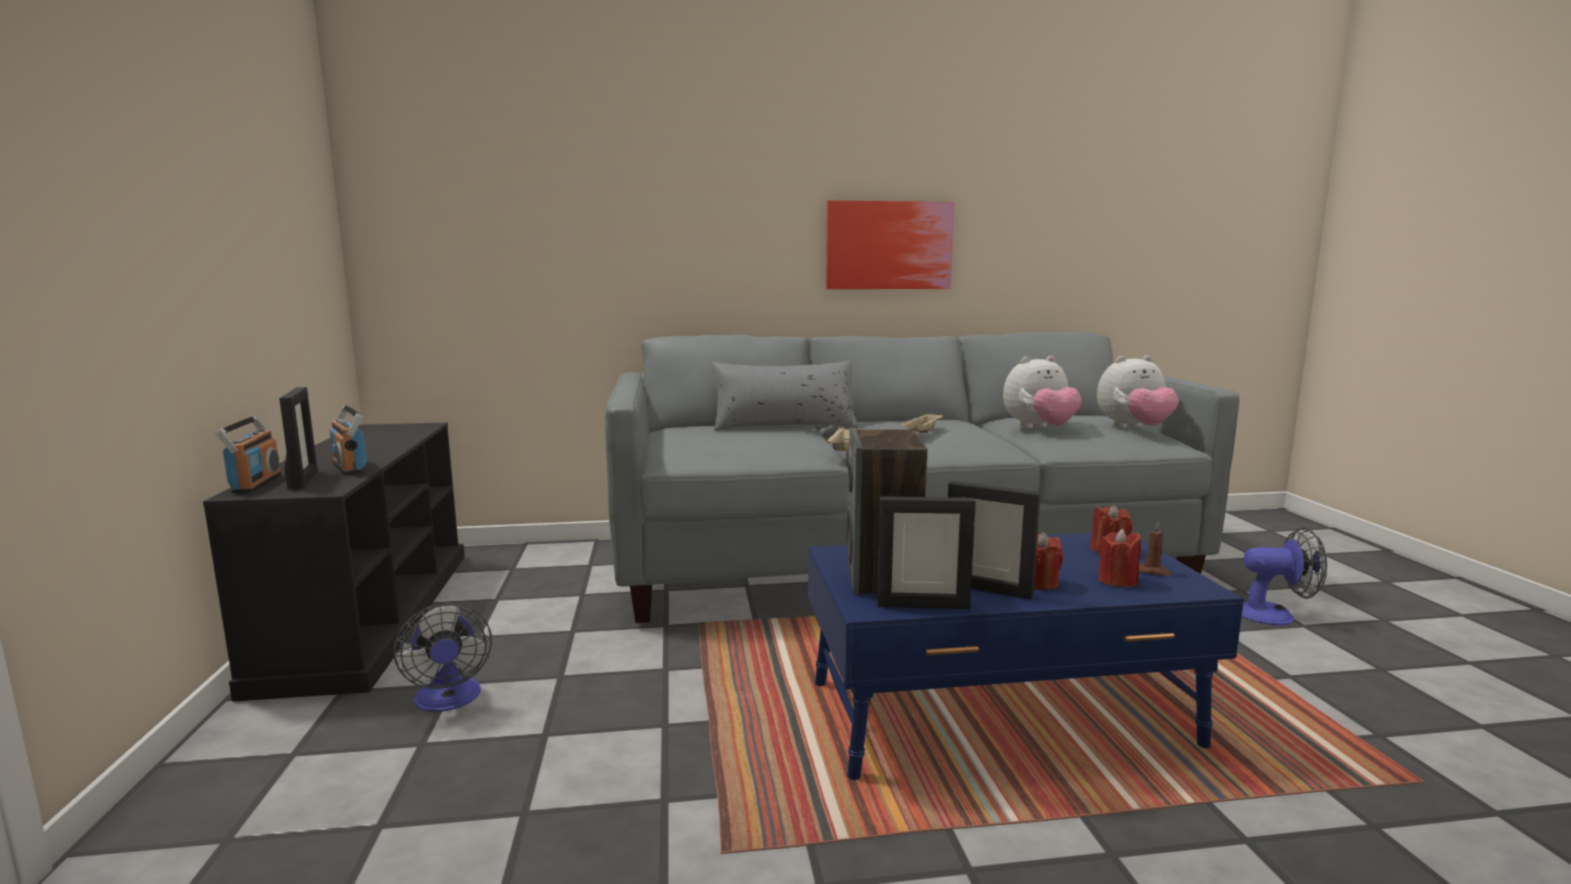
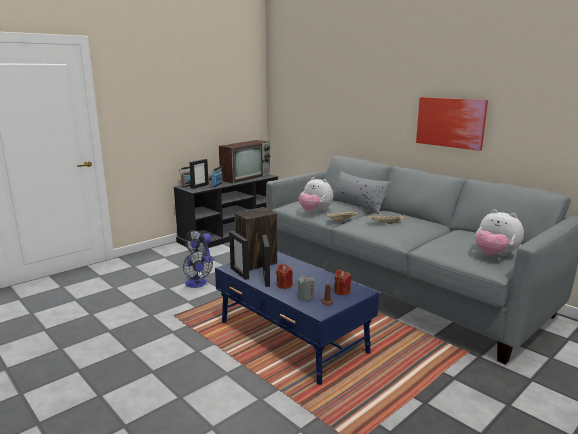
camera: 55 degrees right, 5 degrees up
(373, 438) = (246, 177): none -> television
(1039, 429) = (448, 239): plush toy -> plush toy (315, 211)
(1117, 581) = (305, 297): red candle -> grey candle
(1274, 614) = (508, 393): fan -> fan (197, 284)

